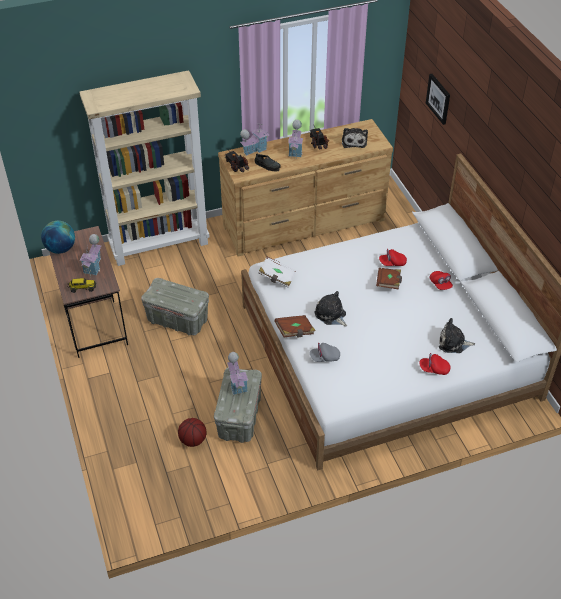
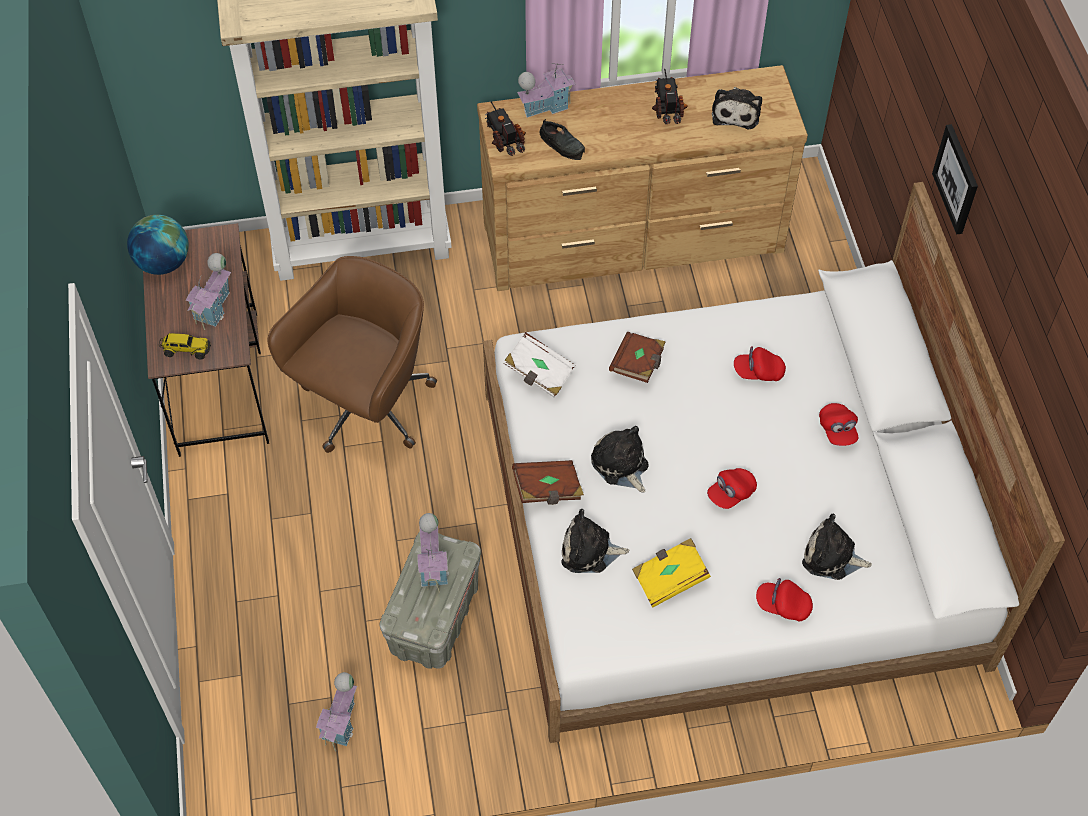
camera: 10 degrees right, 10 degrees up
(178, 320) = (365, 406): grey storage box -> brown office chair
(193, 440) = (345, 649): basketball -> none
(296, 150) = (622, 118): toy house -> toy house (341, 723)
(324, 357) = (589, 551): grey cap -> plush toy
(371, 365) = (669, 578): none -> yellow book
(388, 283) = (741, 414): brown book -> brown book (638, 364)
(393, 320) = (731, 493): none -> red cap
(438, 98) = (902, 63): picture -> picture (957, 179)

